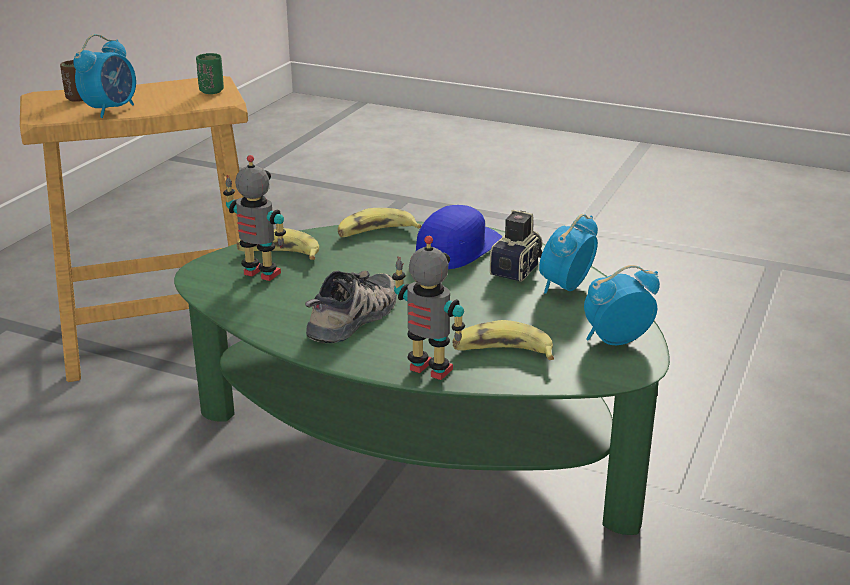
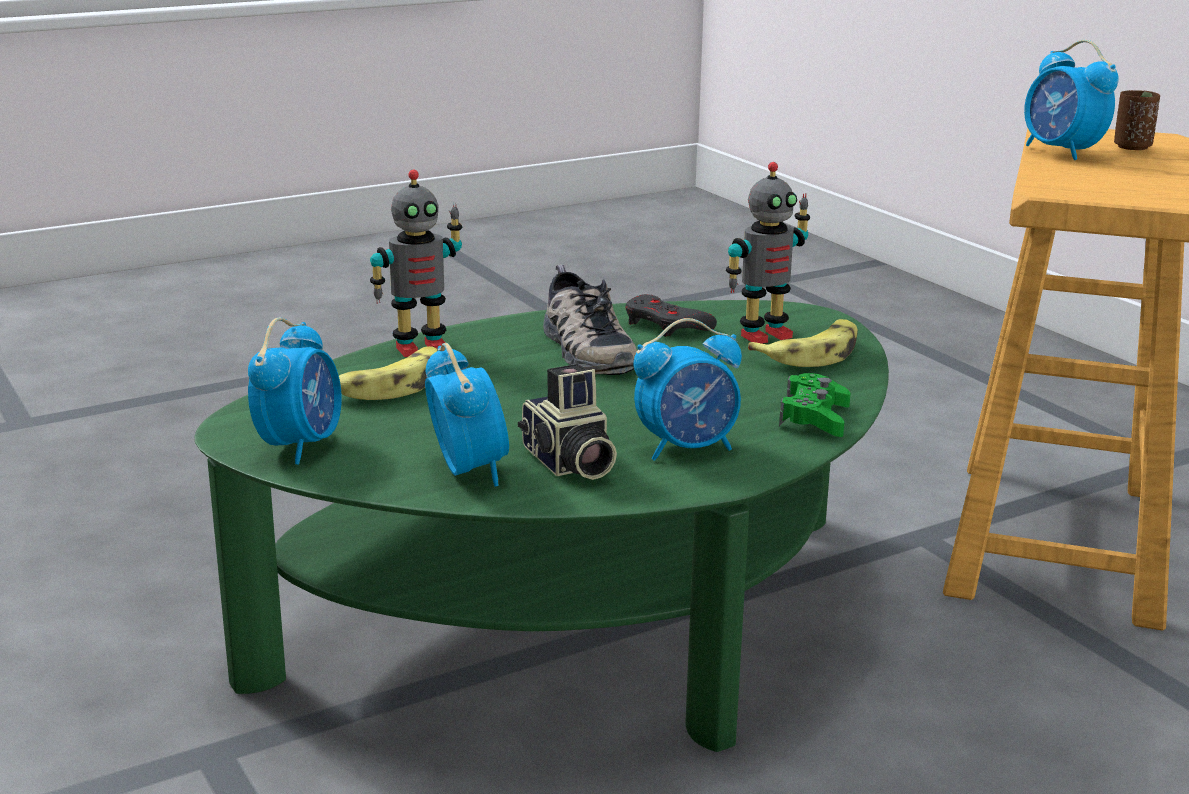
camera: 125 degrees right, 5 degrees down
(211, 91) = (1104, 191): green cup -> none
(276, 308) = (666, 325): none -> grey game controller
(376, 233) = (814, 417): banana -> green game controller
(458, 249) = (687, 448): blue cap -> alarm clock

